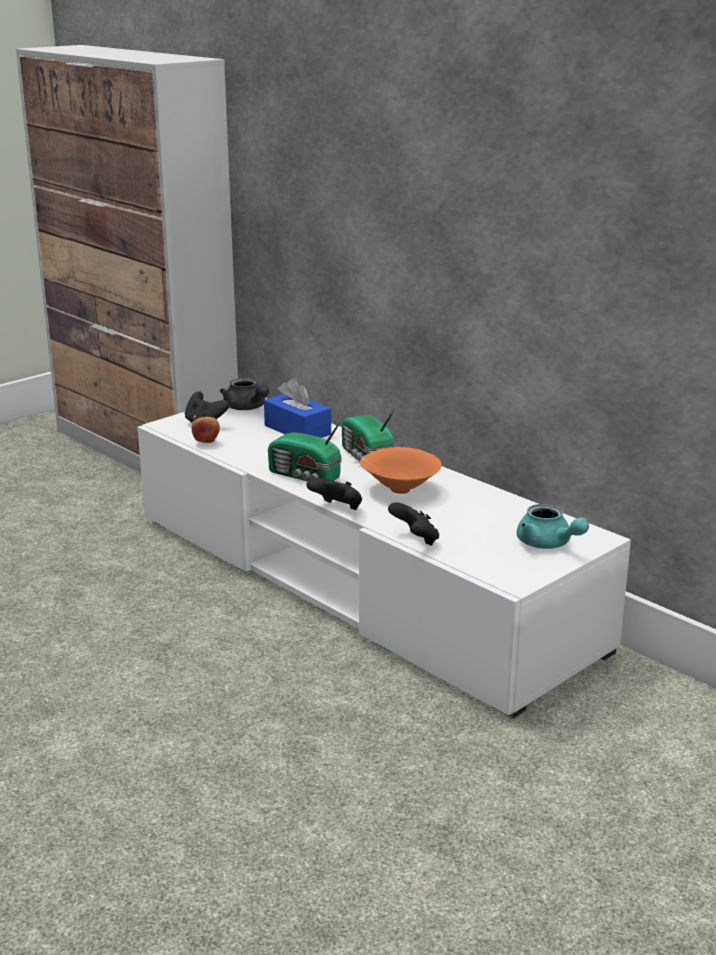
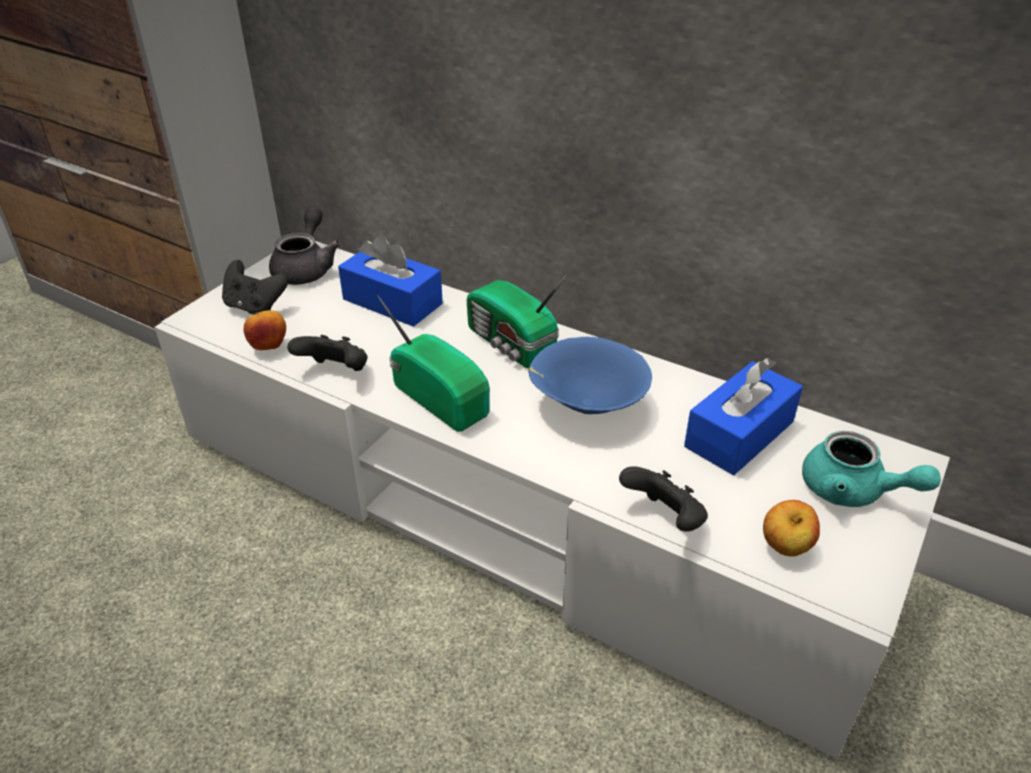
camera: 15 degrees left, 15 degrees up
(247, 408) = (306, 268): grey teapot -> grey teapot turned 120 degrees counterclockwise
(305, 476) = (440, 398): radio -> radio turned 150 degrees counterclockwise
(337, 509) = (517, 465): black game controller -> black game controller (335, 372)
(398, 490) = (585, 405): orange bowl -> blue bowl
(483, 560) = (785, 548): none -> apple
(492, 513) = (739, 434): none -> blue tissue box

